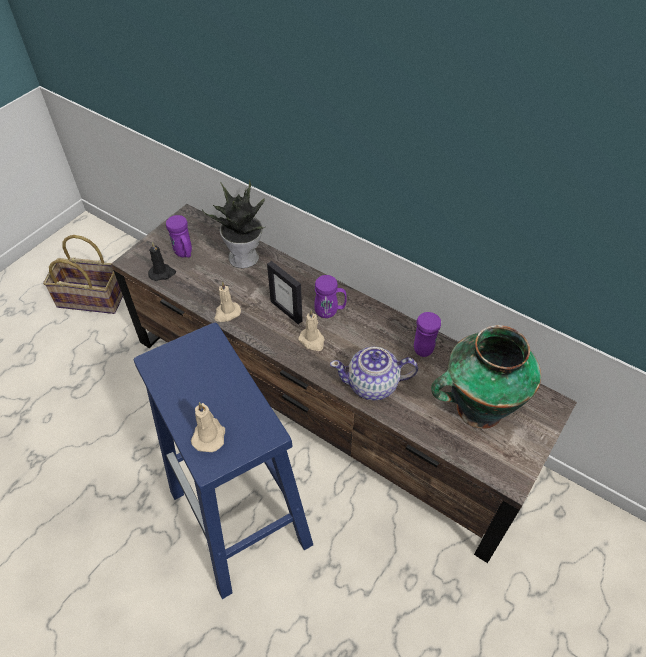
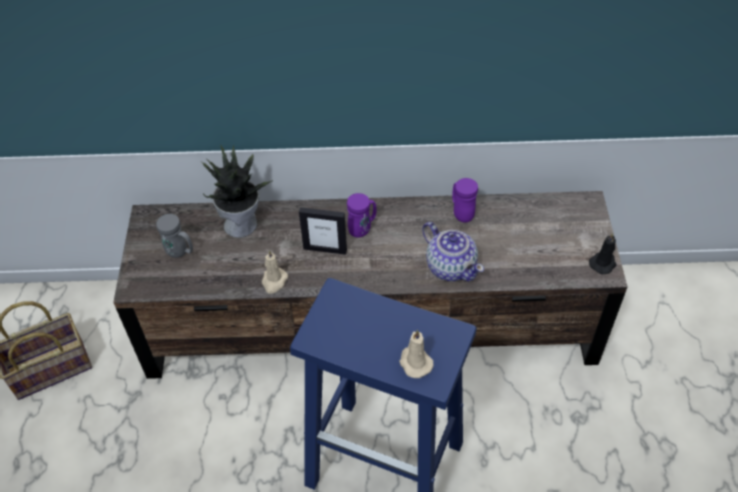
camera: 35 degrees left, 0 degrees up
(162, 273) = (176, 281): black candle -> black candle (603, 263)
(184, 254) = (180, 252): purple mug -> grey mug
(312, 341) = (370, 261): beige candle -> none
(373, 385) = (450, 266): teapot -> teapot turned 90 degrees counterclockwise
(476, 409) = (541, 238): vase -> none

